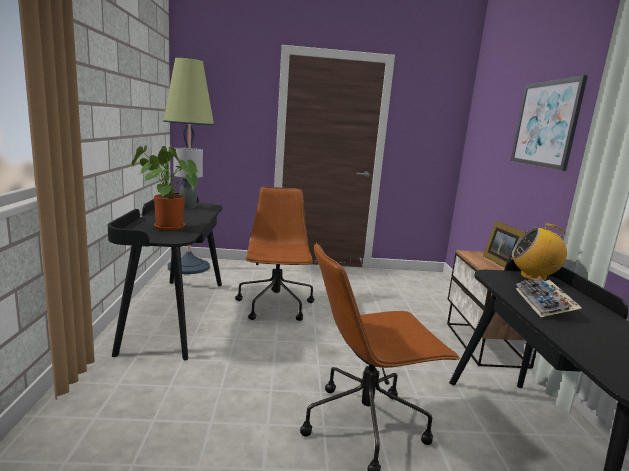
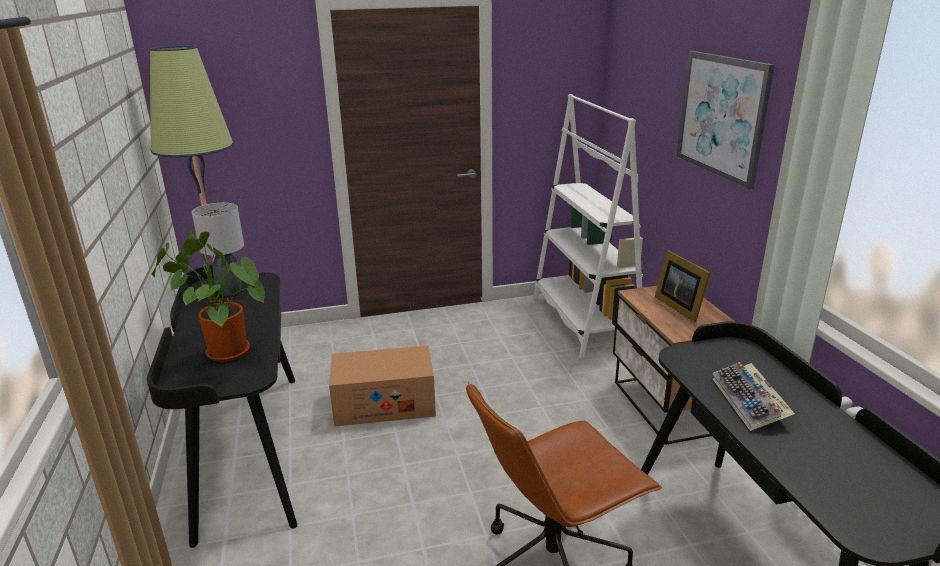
camera: 10 degrees left, 10 degrees up
(275, 306) = (384, 404): brown office chair -> cardboard box
(433, 288) = (584, 321): none -> white bookcase
(533, 277) = (728, 347): radio -> none

